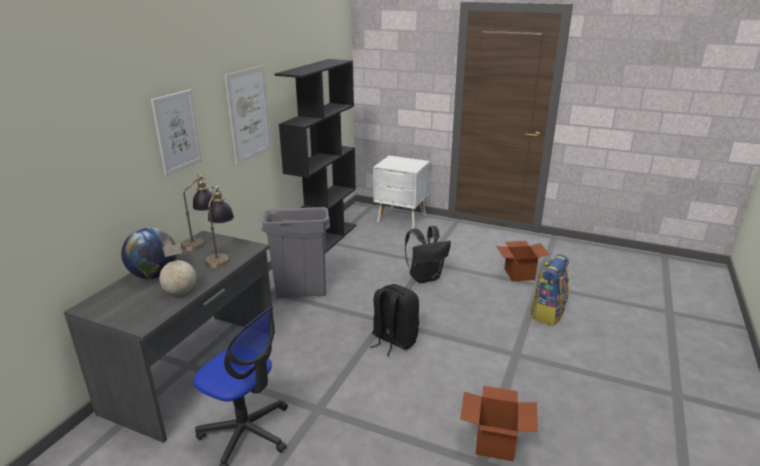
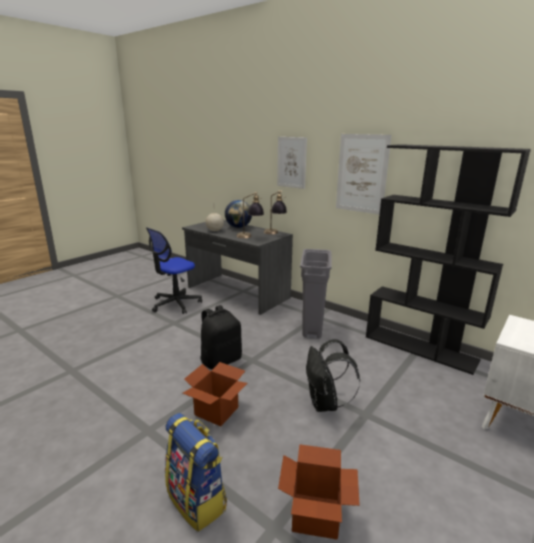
camera: 105 degrees right, 5 degrees down
(495, 443) = (77, 381): cardboard box -> cardboard box (216, 411)

